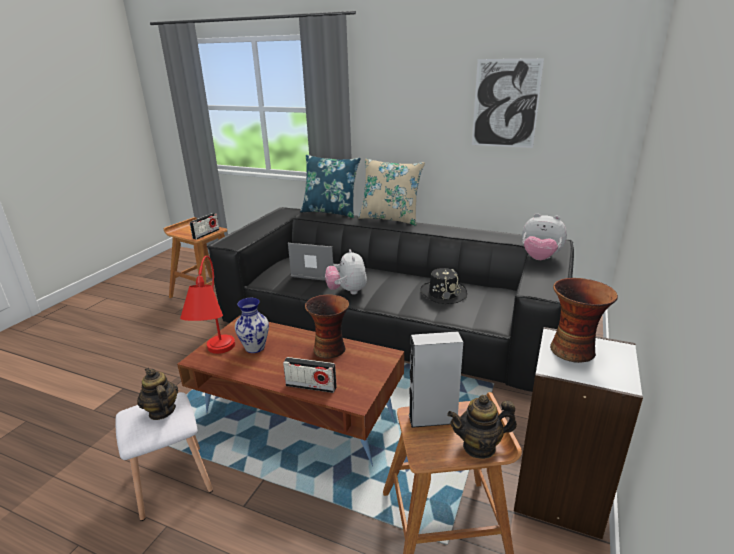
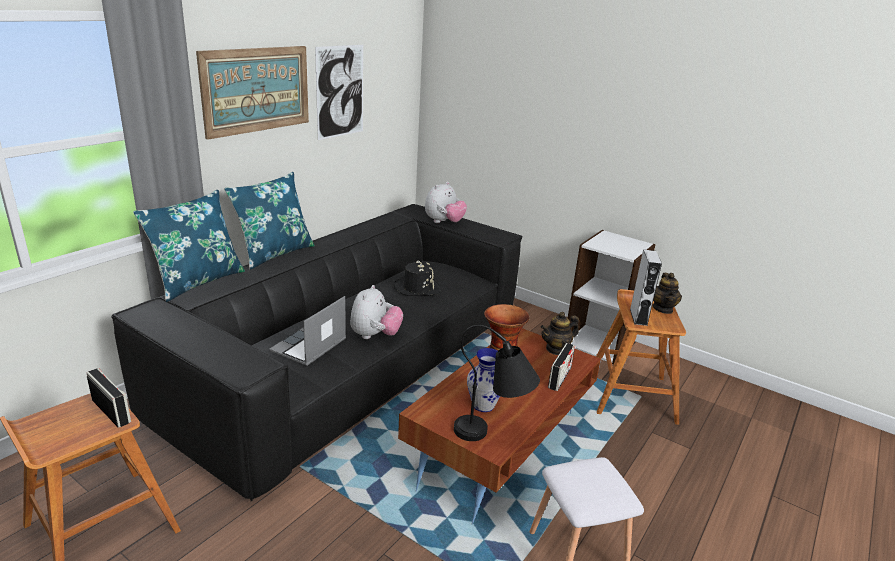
camera: 80 degrees left, 0 degrees up
(161, 411) = (586, 475): teapot -> teapot (556, 349)
(215, 356) = (493, 435): red table lamp -> black table lamp
(347, 291) = (375, 335): plush toy -> plush toy turned 75 degrees counterclockwise
(390, 218) = (274, 253): beige pillow -> blue pillow
(413, 92) = (257, 90): none -> picture
(573, 350) = (609, 244): vase -> none

